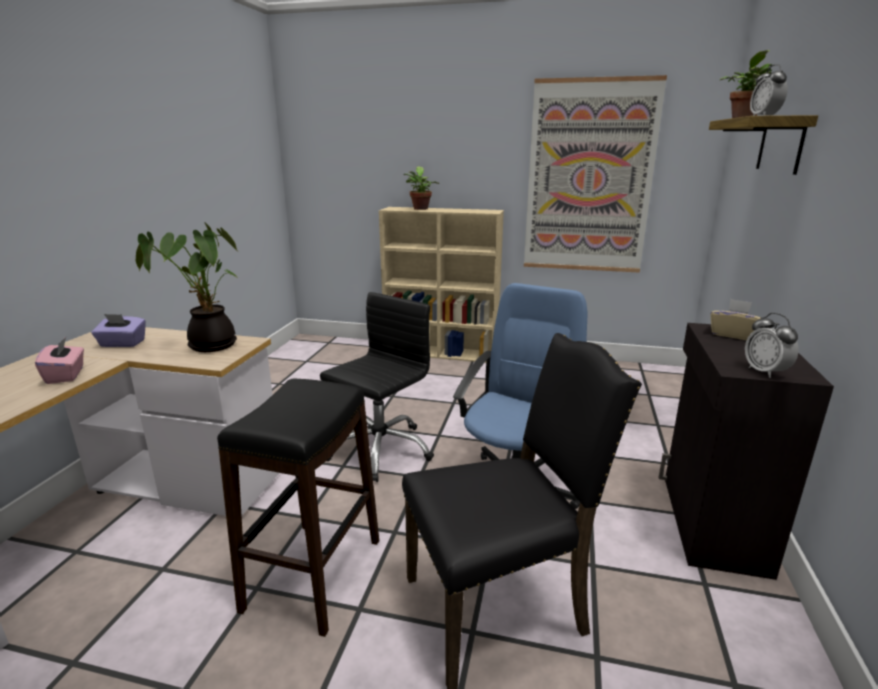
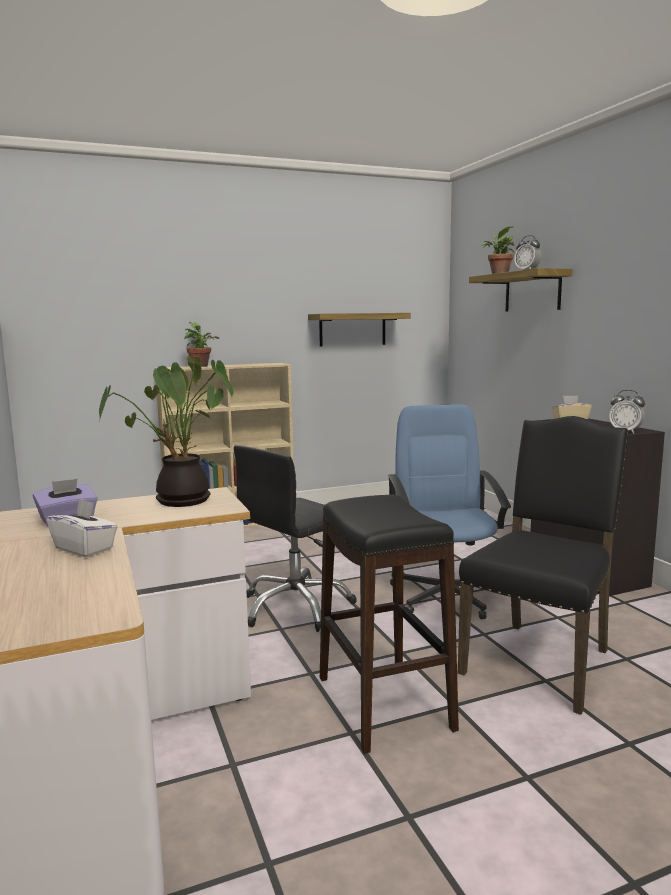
camera: 35 degrees left, 10 degrees down
(66, 375) = (85, 549): pink tissue box -> white tissue box
(380, 450) = (296, 607): black office chair -> black office chair turned 135 degrees counterclockwise
(589, 179) = (352, 329): picture -> shelf

